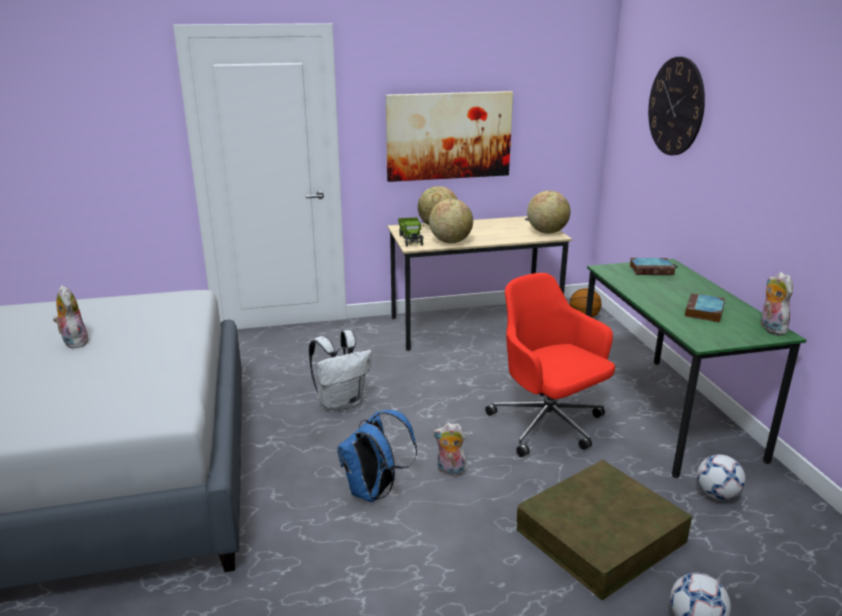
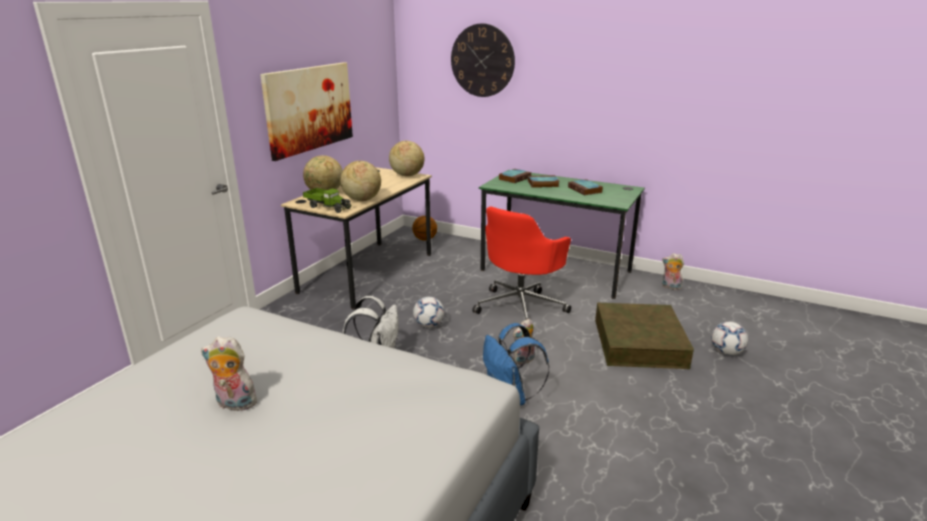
camera: 50 degrees left, 0 degrees up
(548, 425) = (521, 307): red office chair -> red office chair turned 60 degrees counterclockwise
(668, 287) = (542, 184): none -> book
(717, 494) = (640, 296): football -> football (429, 325)
(770, 328) = (623, 187): plush toy -> plush toy (670, 287)

